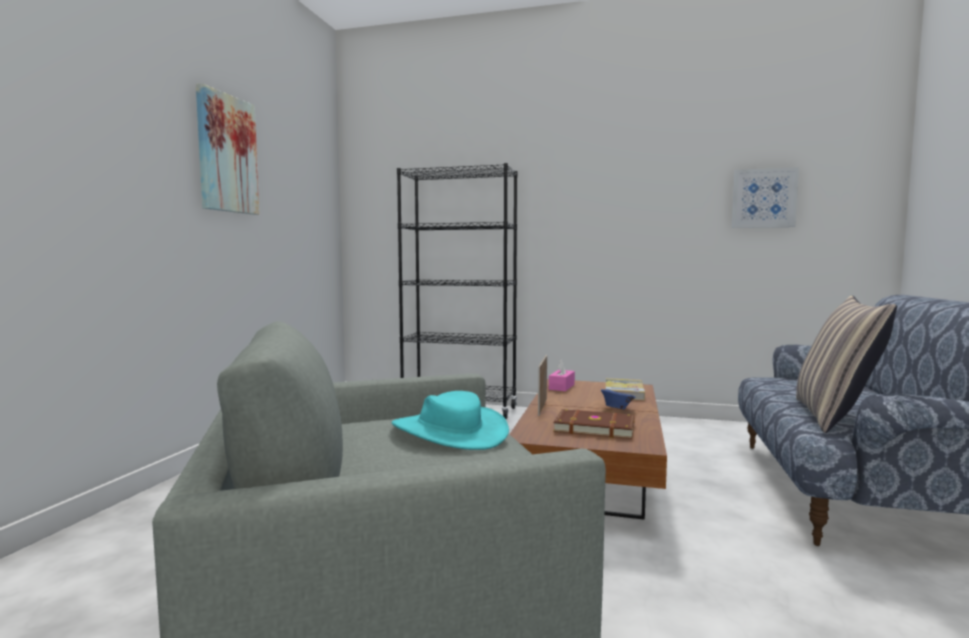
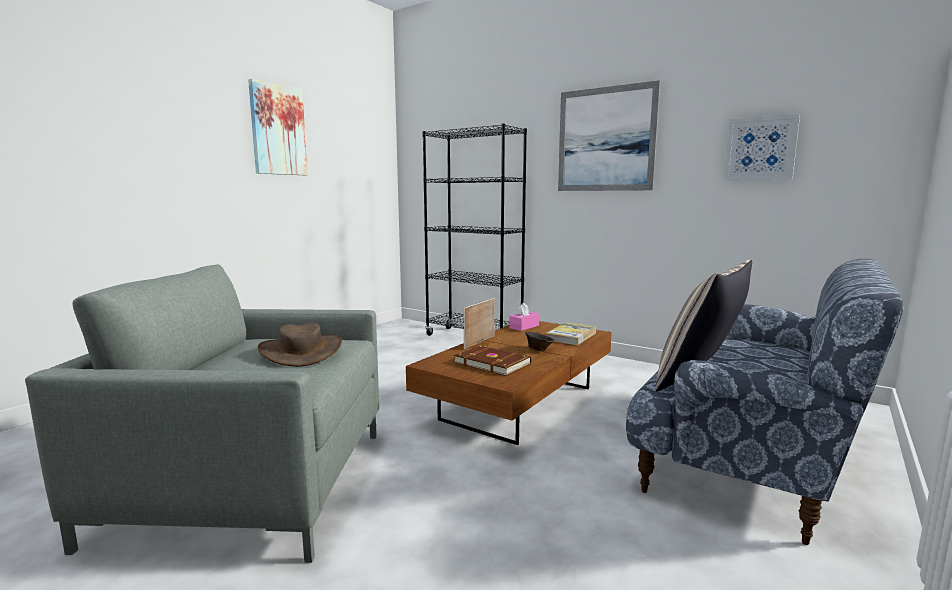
camera: 20 degrees right, 5 degrees up
(449, 431) = (301, 352): turquoise hat -> brown hat
(607, 186) = (606, 139): none -> picture
(617, 409) = (538, 350): blue bowl -> brown bowl

